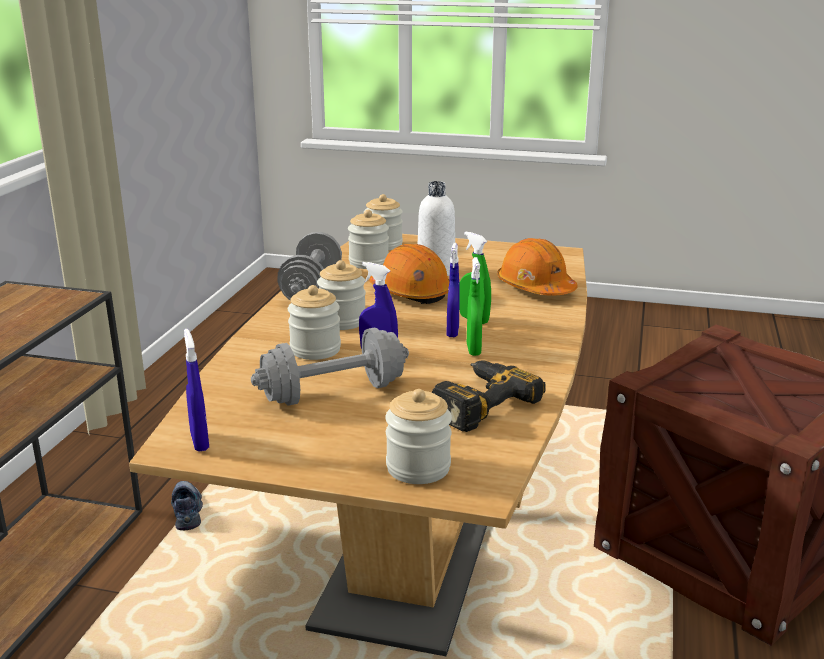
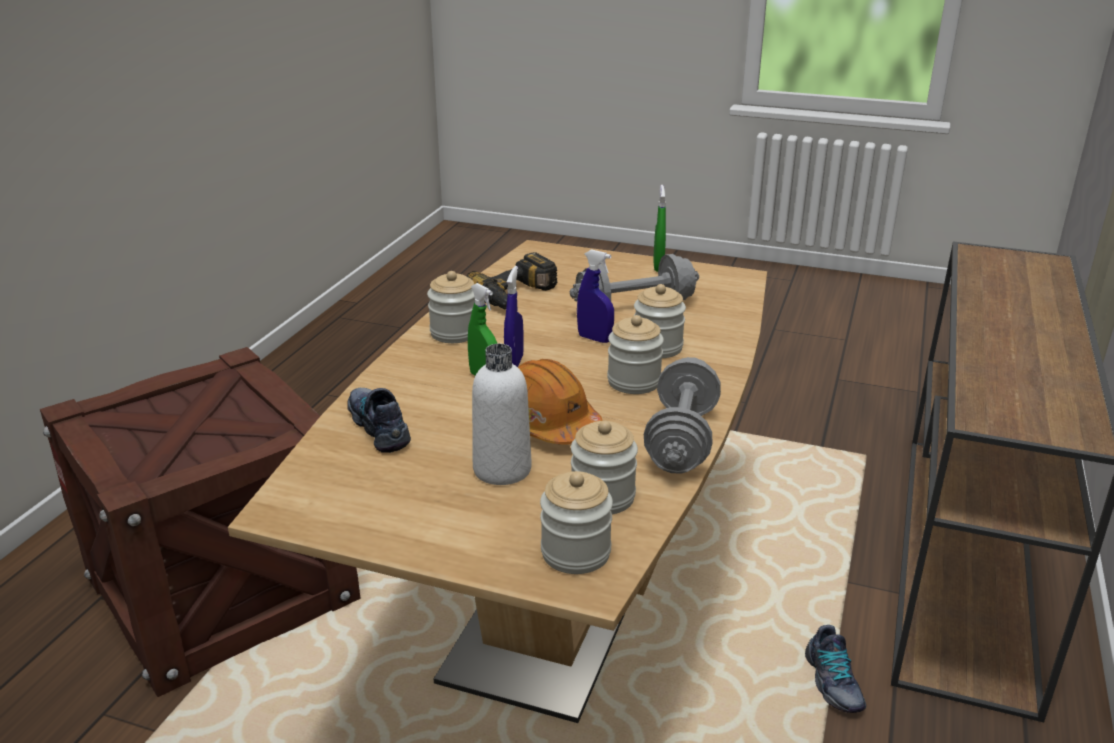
camera: 175 degrees left, 5 degrees up
(199, 442) = (725, 279): blue spray bottle -> none
(418, 468) = (572, 260): jar -> jar (454, 333)
(473, 350) = (501, 341): green spray bottle -> green spray bottle (658, 266)
(535, 288) = (380, 426): orange hard hat -> shoe

